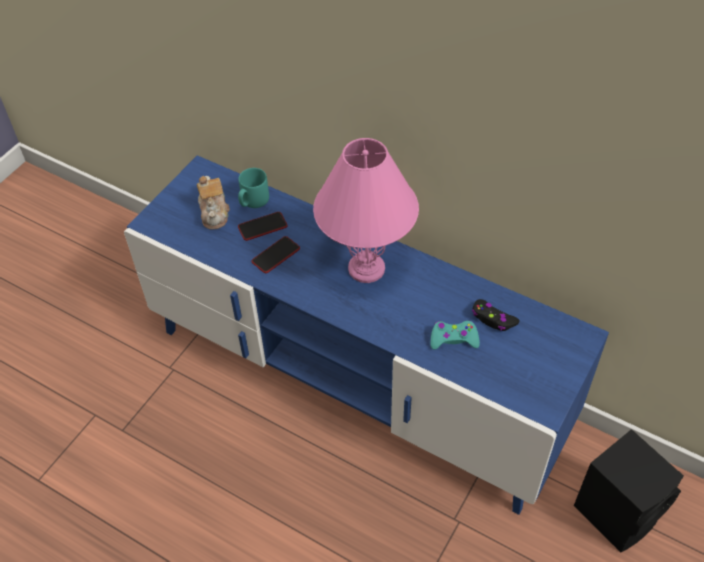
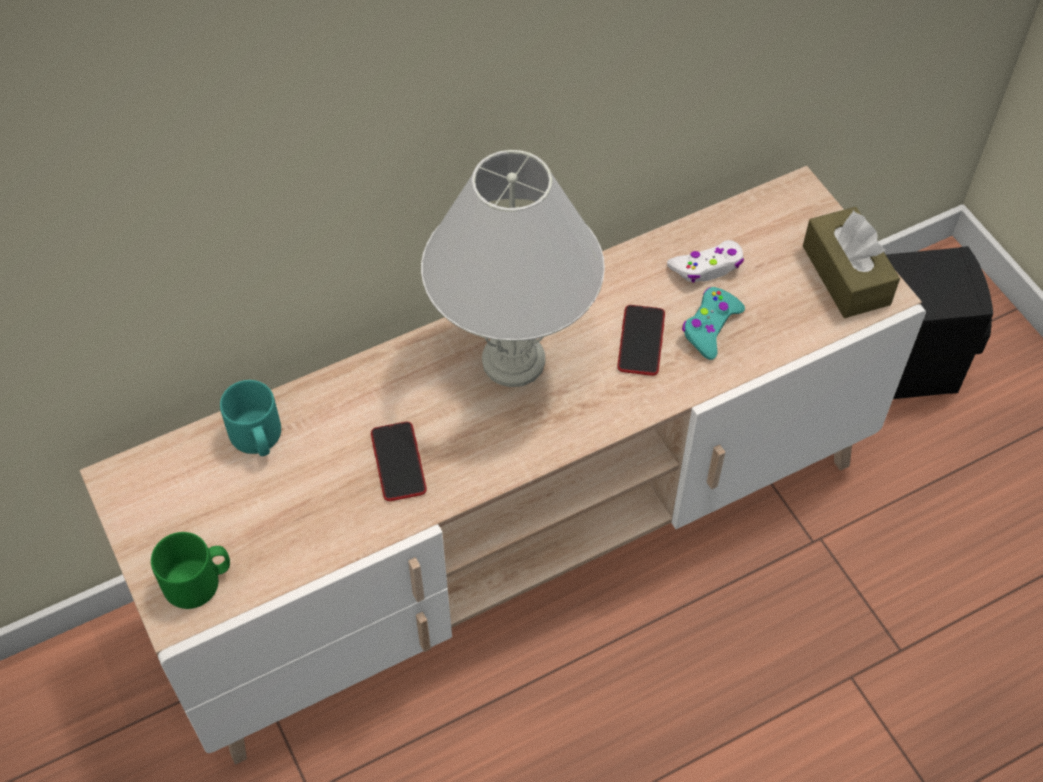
camera: 60 degrees left, 5 degrees up
(168, 221) = (199, 582): none -> green mug
(214, 213) = (238, 504): teapot -> none
(262, 227) = (324, 451): phone -> phone (641, 341)
(355, 379) = (520, 538): blue tv stand -> beige tv stand
(365, 269) = (513, 362): pink table lamp -> white table lamp
(493, 319) = (707, 267): black game controller -> white game controller
(543, 385) = (846, 275): none -> brown tissue box

